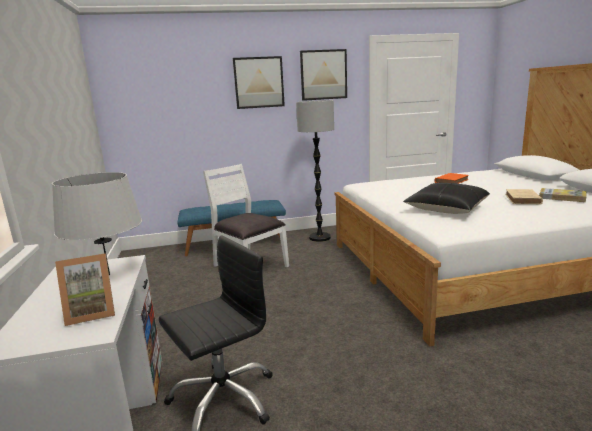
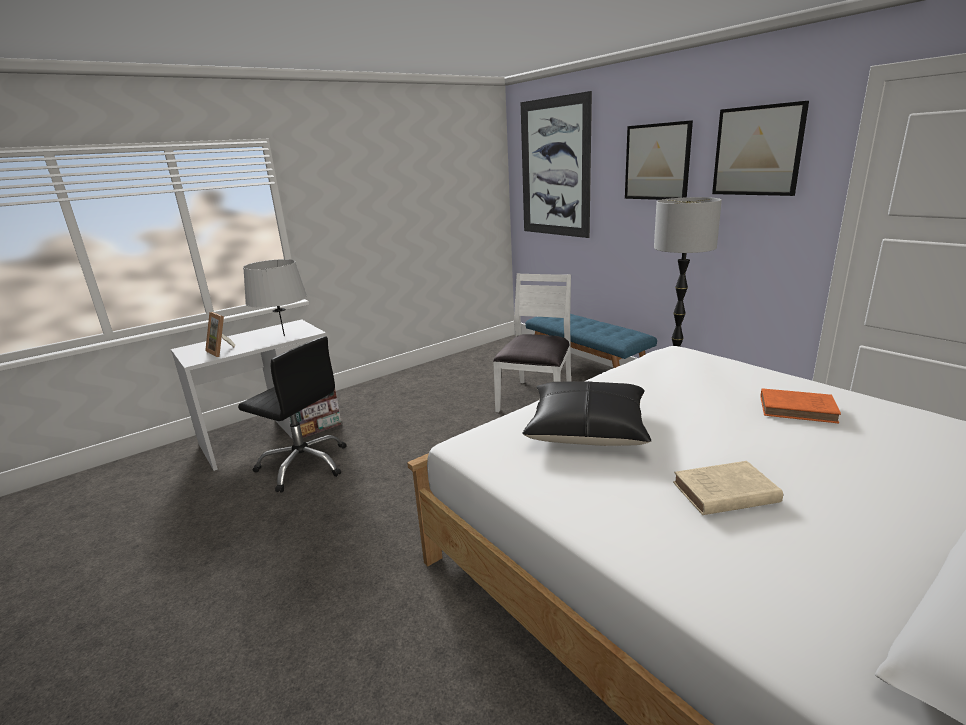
camera: 65 degrees right, 5 degrees up
(158, 90) = (554, 168): none -> picture
(562, 197) = (816, 546): book -> none

